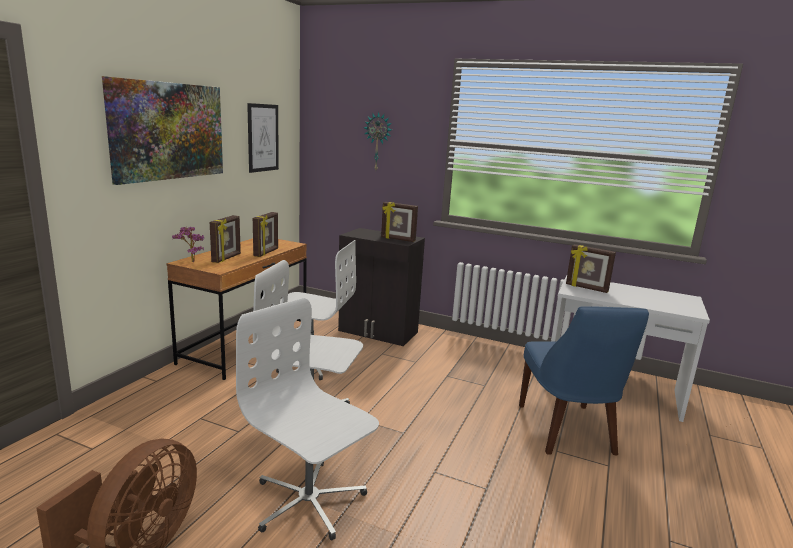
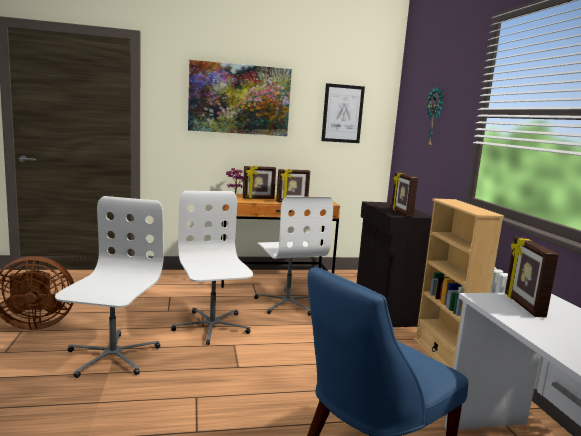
camera: 55 degrees right, 5 degrees down
(466, 347) = (443, 357): none -> beige bookcase

